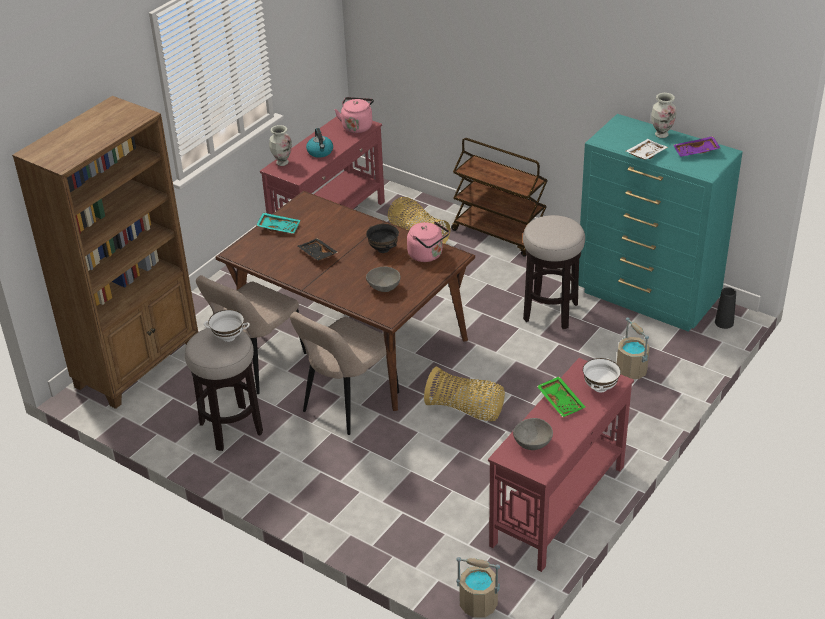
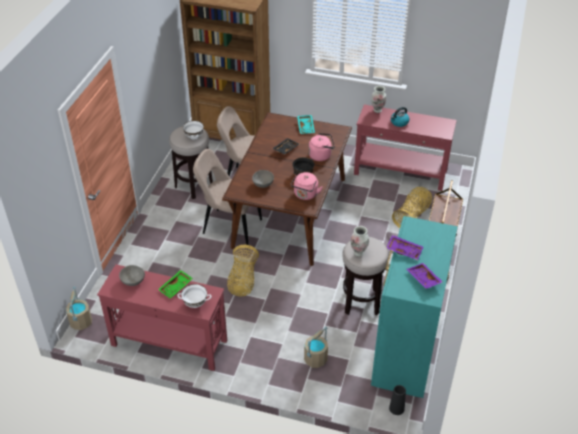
camera: 70 degrees right, 5 degrees up
(357, 126) = (440, 130): pink kettle -> pink kettle (321, 155)
(645, 154) = (404, 250): white tray -> purple tray
(661, 134) = (439, 255): vase -> vase (358, 253)

